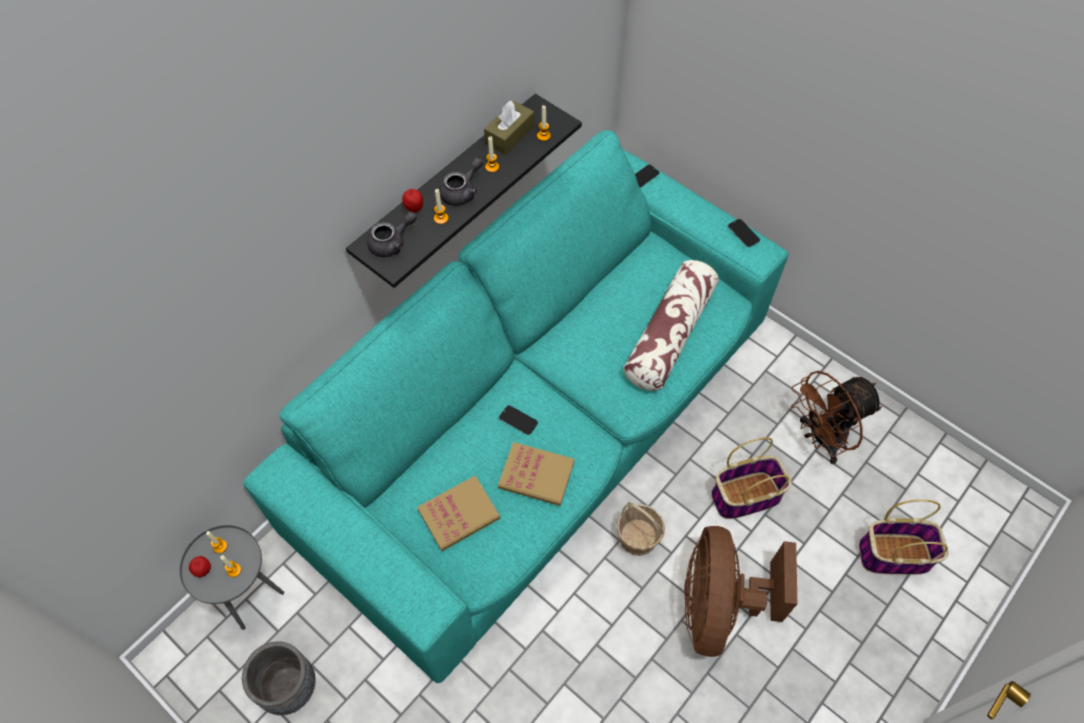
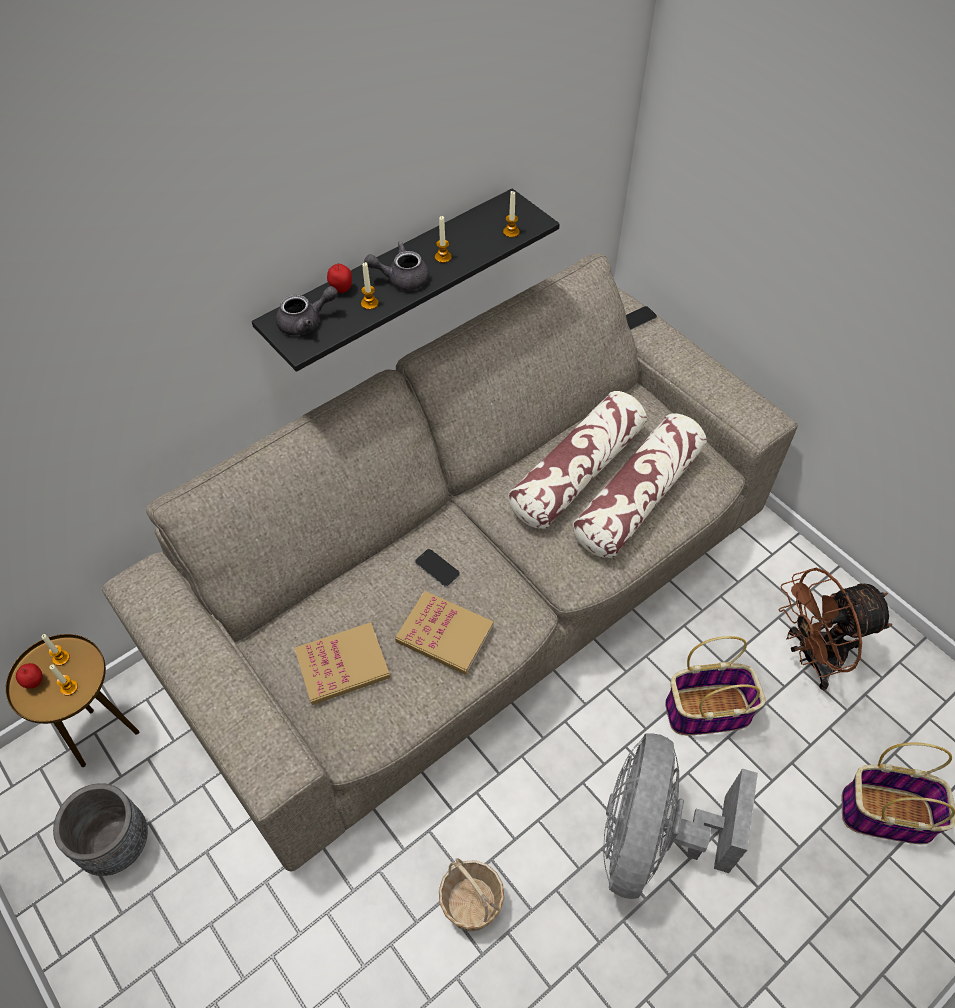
camera: 10 degrees right, 5 degrees down
(254, 600) = (104, 735): grey side table -> brown side table
(462, 192) = (401, 278): grey teapot -> grey teapot turned 150 degrees counterclockwise
(509, 135) = (471, 227): brown tissue box -> none
(540, 424) = (476, 588): turquoise sofa -> beige sofa
(616, 319) = (577, 472): none -> pillow
(638, 537) = (566, 739): basket -> basket (471, 904)
(718, 605) = (651, 838): brown fan -> grey fan
(743, 233) = (745, 394): phone -> none

